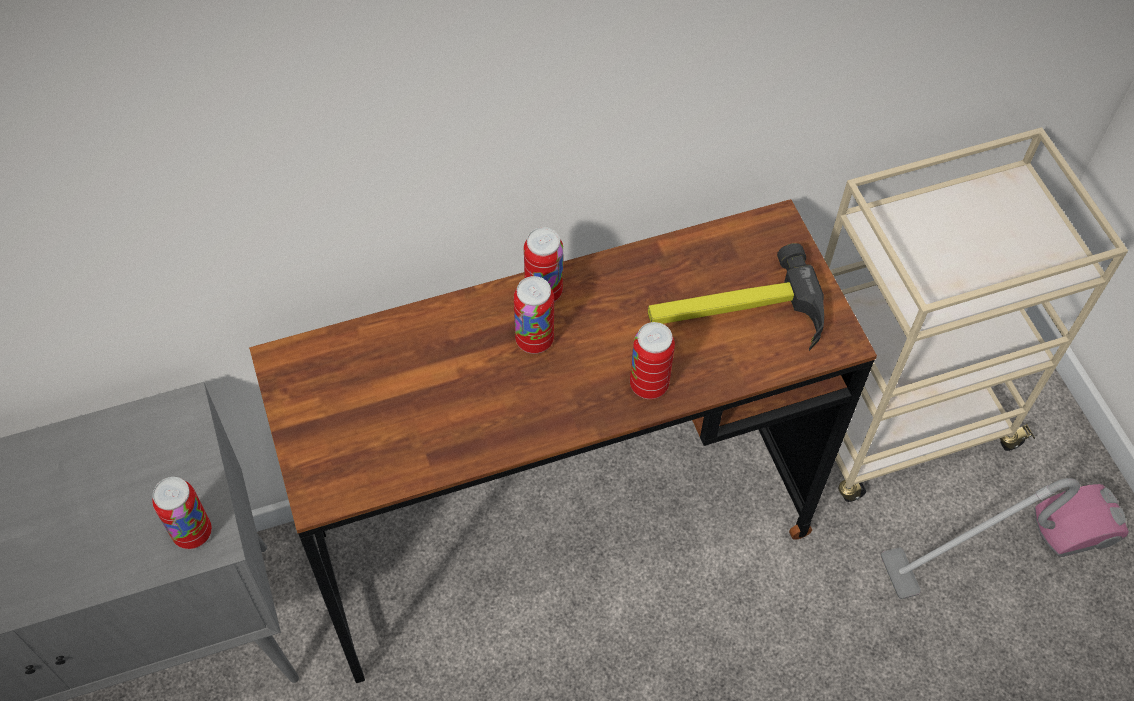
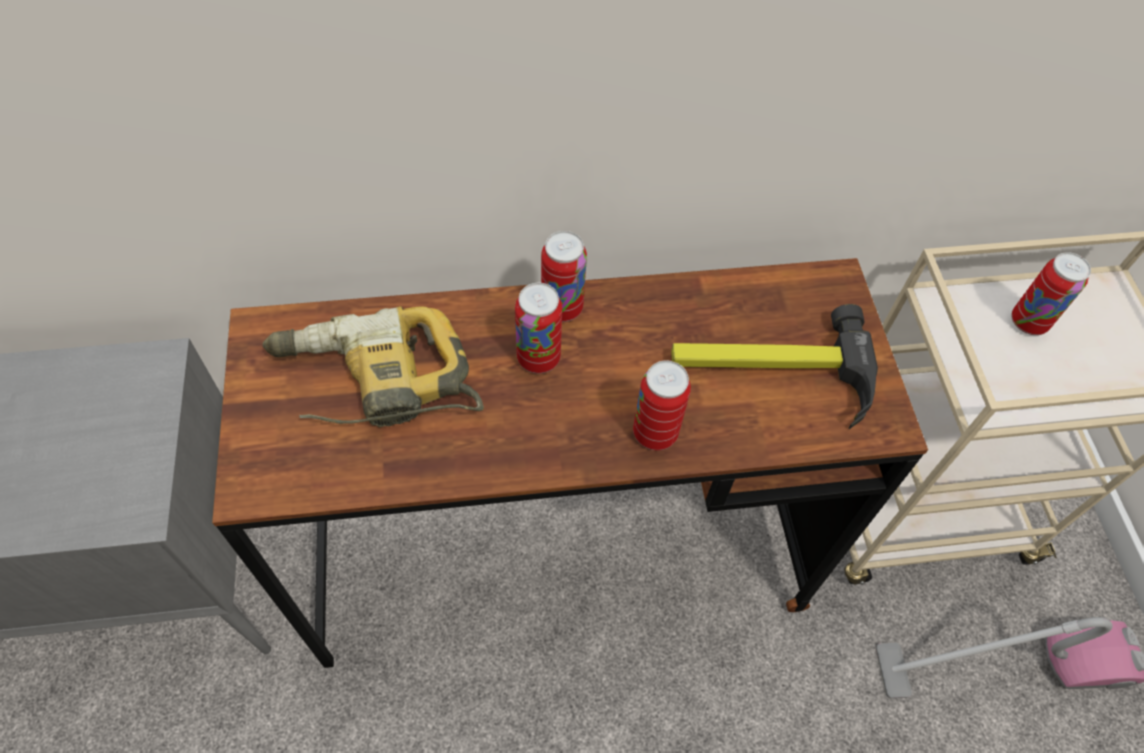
camera: 10 degrees right, 0 degrees up
(192, 533) = (120, 499): can -> can (1028, 322)
(398, 389) = (374, 383): none -> power drill

